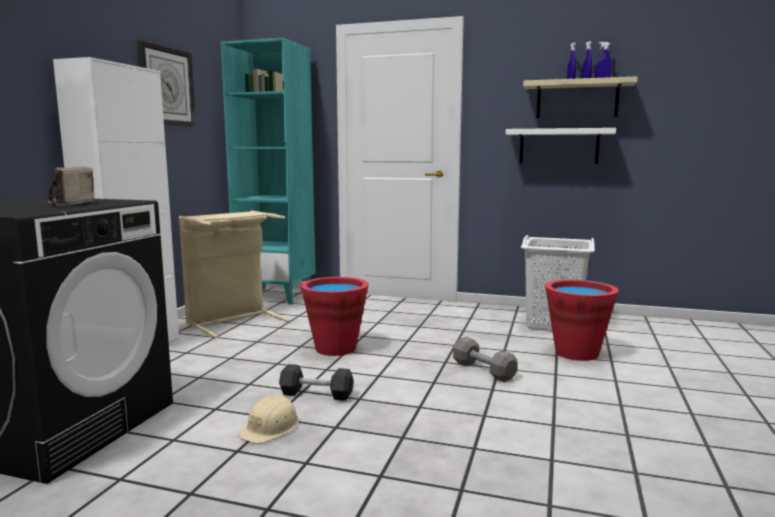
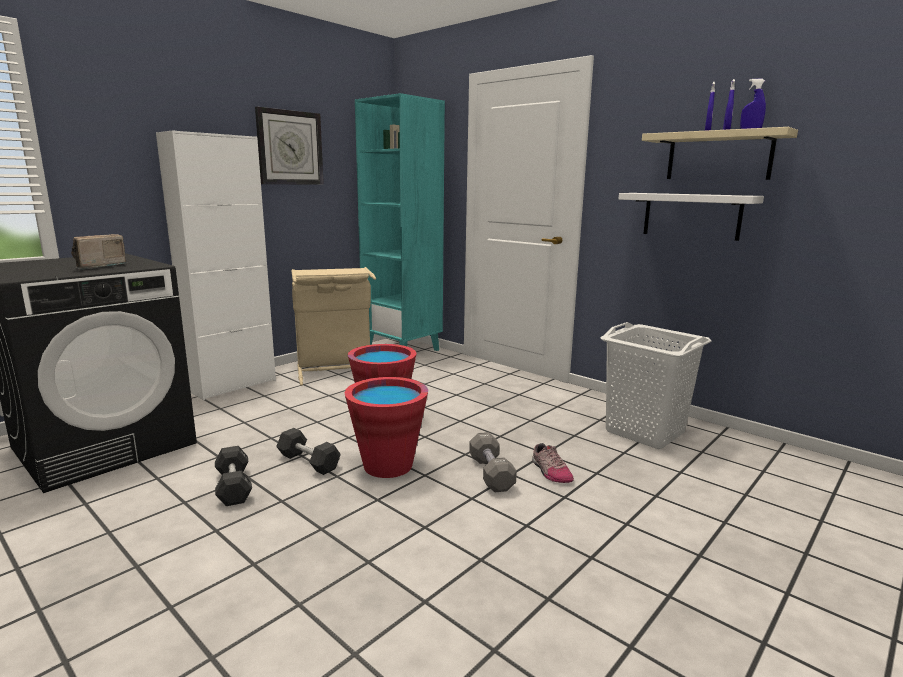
camera: 25 degrees right, 5 degrees up
(271, 428) = (233, 487): beige hard hat -> black dumbbell
(524, 361) = (550, 472): none -> shoe
(576, 353) = (624, 476): red bucket -> red bucket (388, 465)

